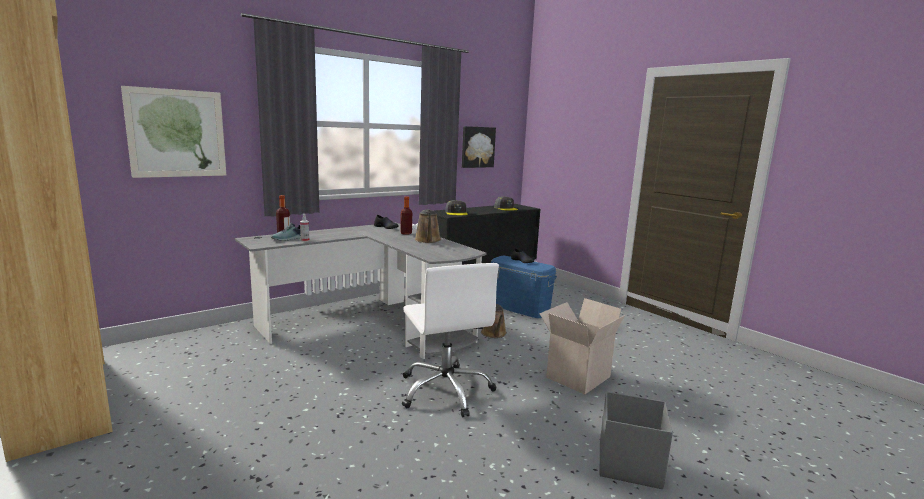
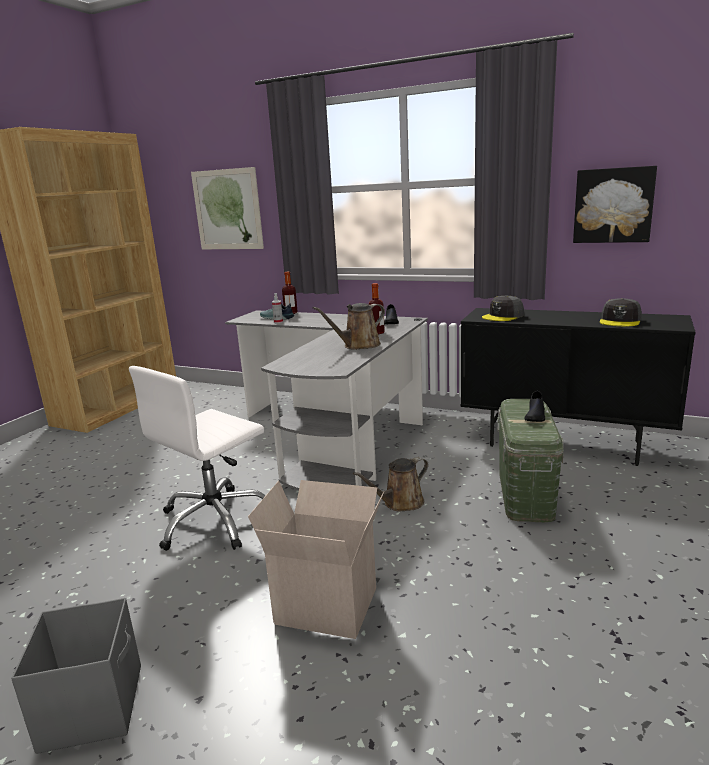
camera: 65 degrees right, 5 degrees up
(519, 308) = (526, 494): blue storage box -> green storage box

